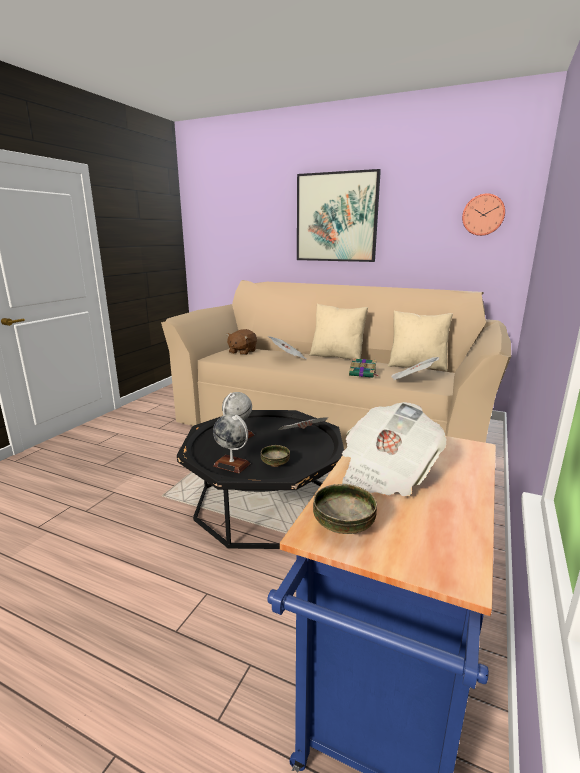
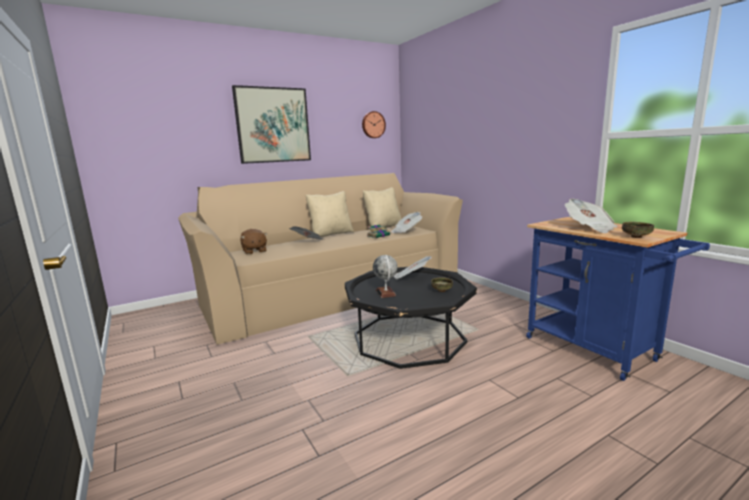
camera: 55 degrees left, 5 degrees down
(232, 465) = (428, 301): globe -> none

